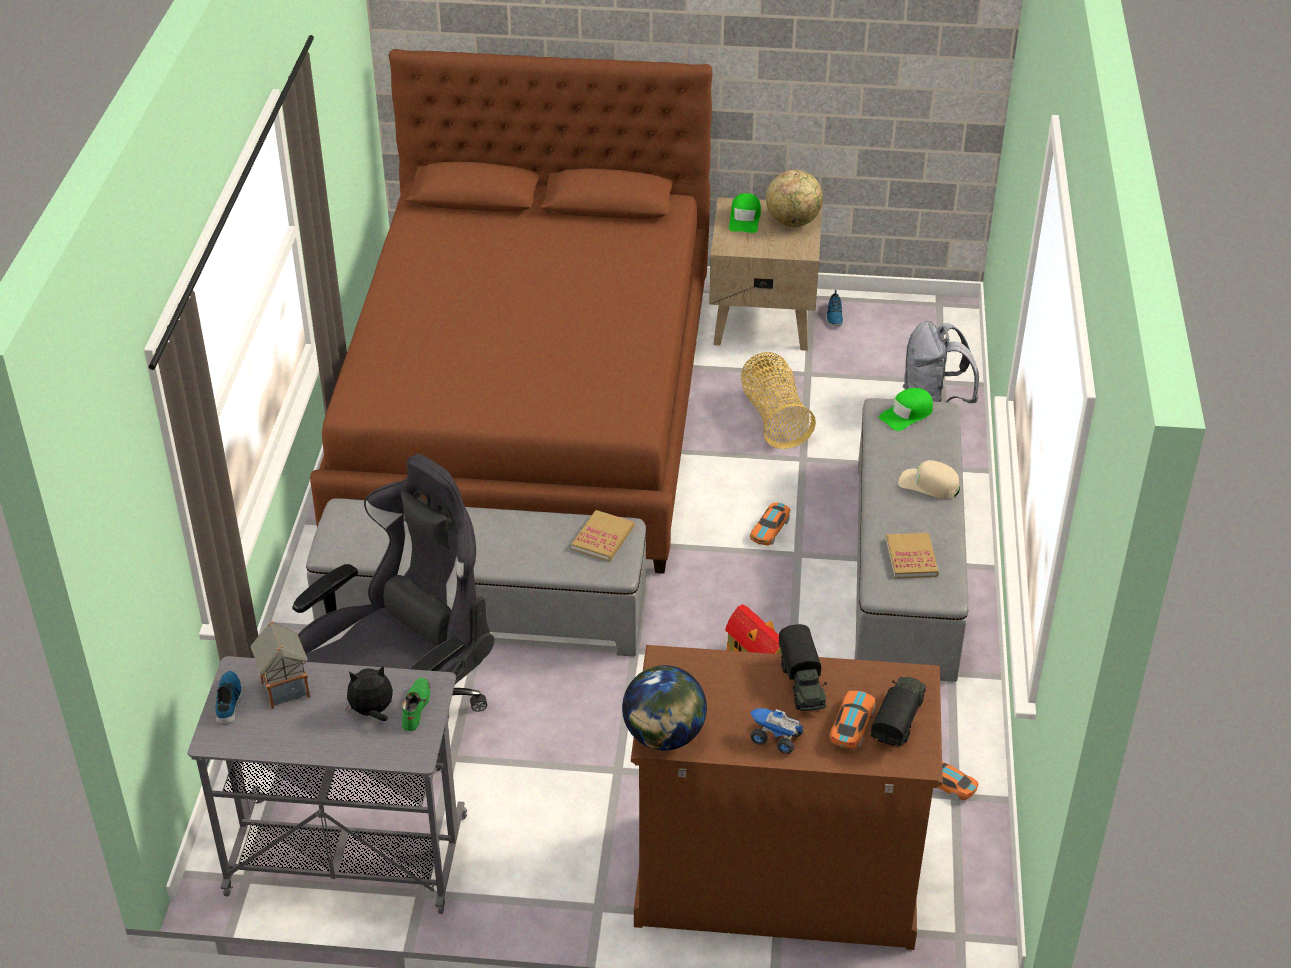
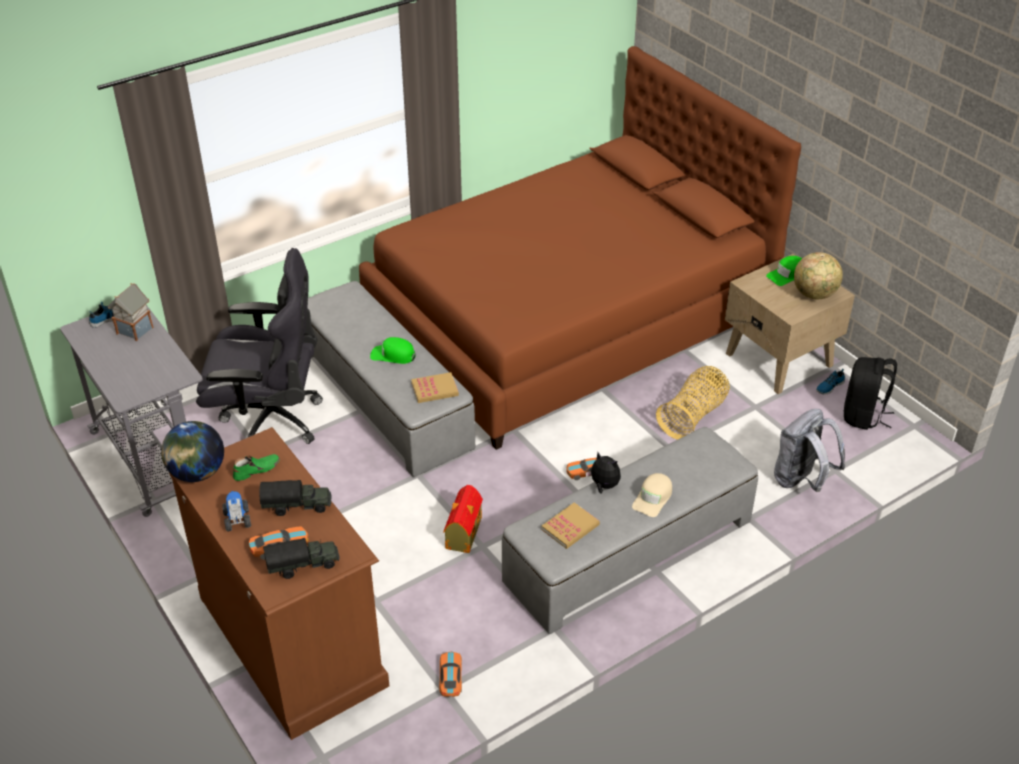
camera: 50 degrees right, 0 degrees up
(372, 712) = (144, 367): plush toy -> plush toy (603, 486)
(415, 708) = (161, 379): green shoe -> green shoe (256, 470)
(802, 683) = (297, 506): toy truck -> toy truck turned 135 degrees counterclockwise
(894, 322) = (863, 416): none -> black backpack
(907, 414) = (711, 451): green cap -> green cap (393, 355)
(929, 485) = (653, 498): beige cap -> beige cap turned 135 degrees counterclockwise

